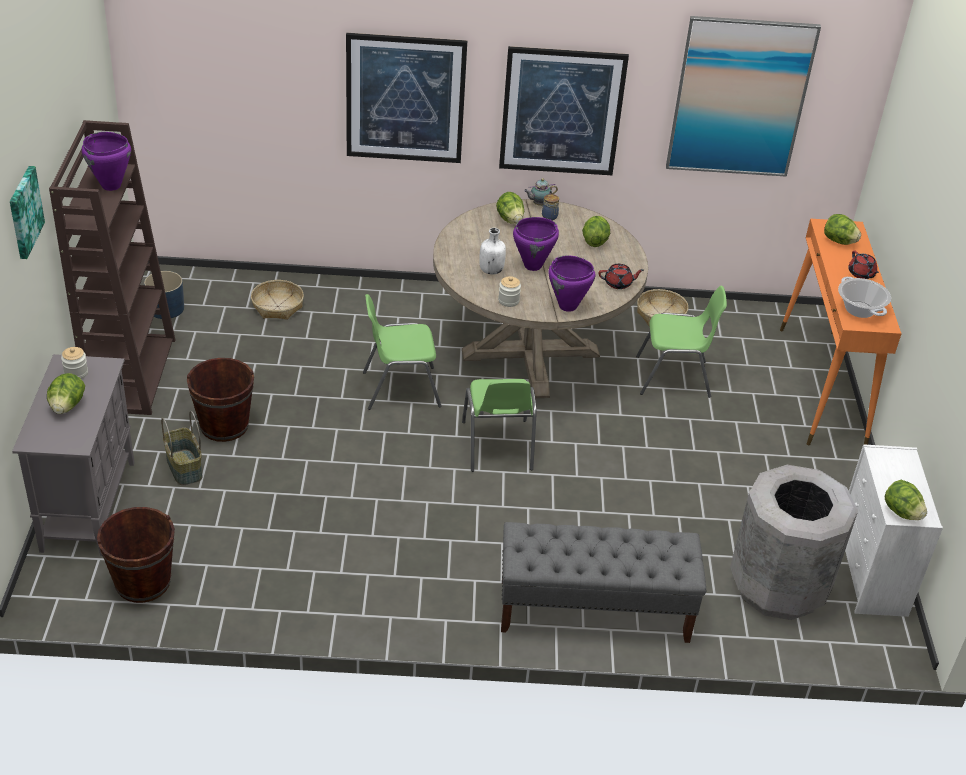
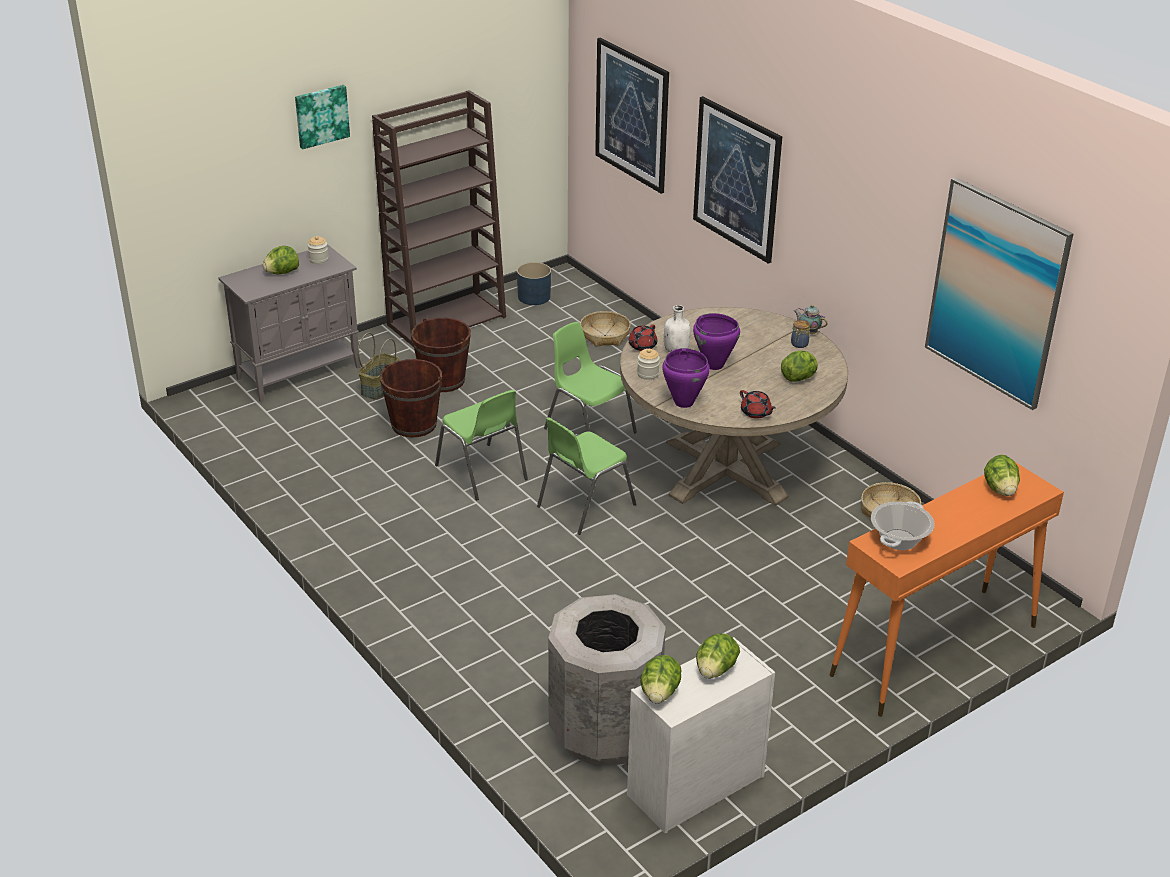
camera: 55 degrees right, 5 degrees down
(111, 186) = (450, 145): purple cooking pot -> none
(143, 582) = (253, 428): brown bucket -> brown bucket (414, 424)
(510, 219) = (762, 329): lettuce -> lettuce (715, 670)
(561, 111) = (847, 243): picture -> picture (632, 115)
(593, 611) = (452, 637): grey bench -> none
(674, 377) = (810, 557): green chair -> green chair (482, 473)
(861, 274) = (964, 521): red teapot -> red teapot (642, 346)

